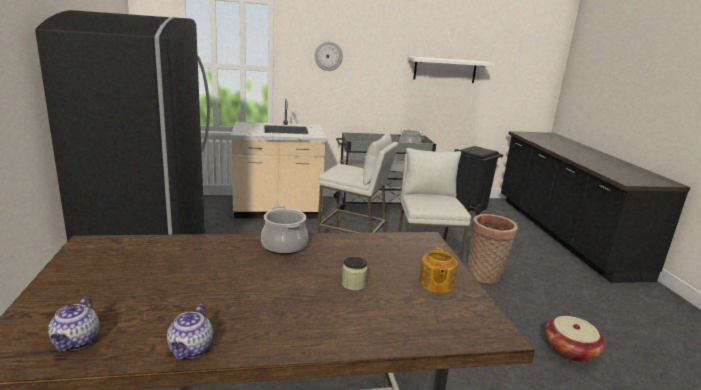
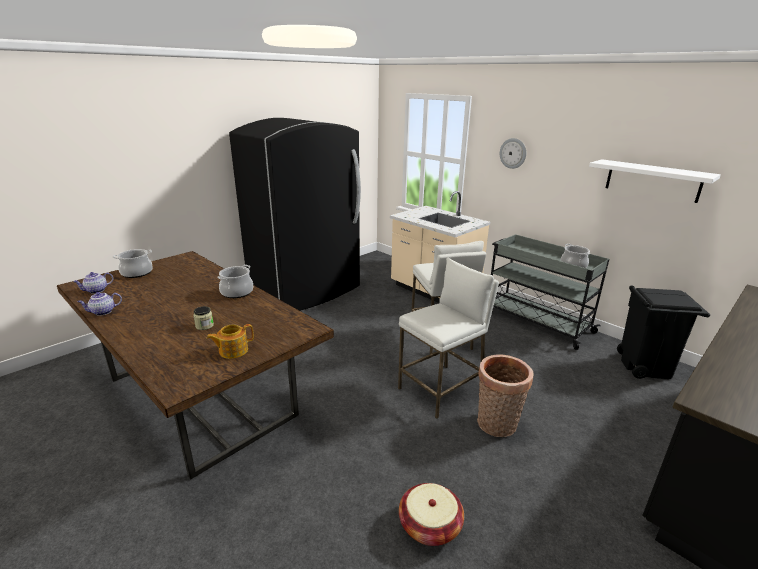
camera: 55 degrees right, 5 degrees up
(71, 291) = (137, 273): none -> cooking pot

